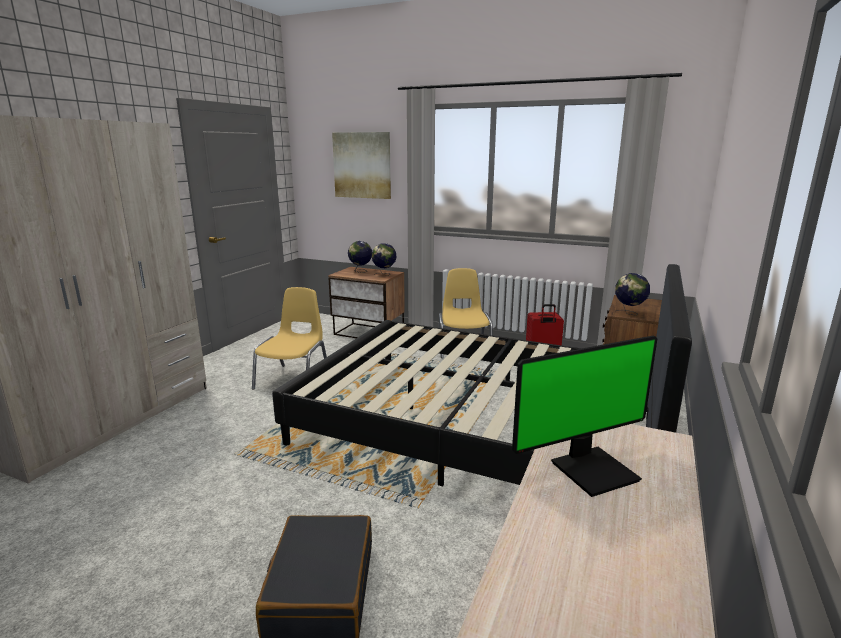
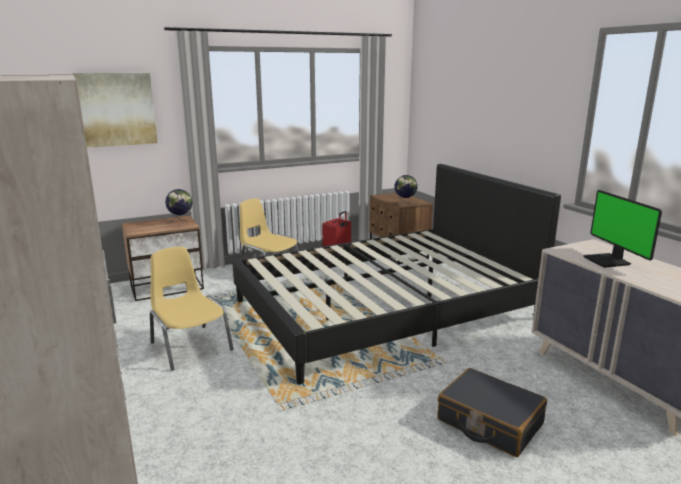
camera: 50 degrees left, 0 degrees up
(360, 271) = (149, 224): globe -> none
(592, 469) = (608, 261): monitor -> monitor turned 150 degrees clockwise

